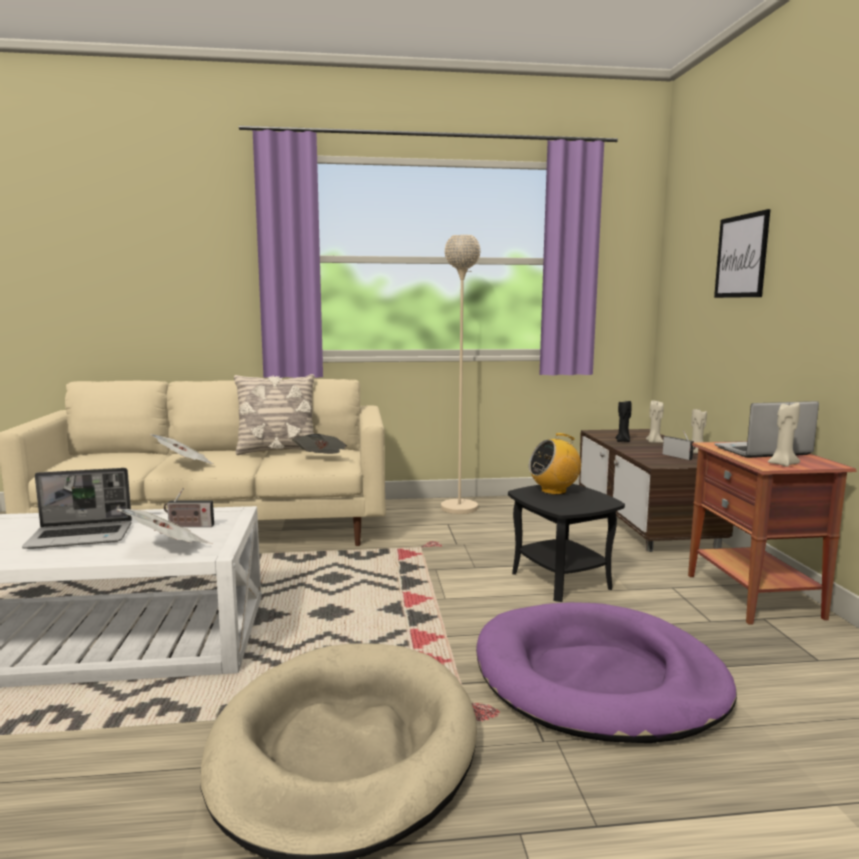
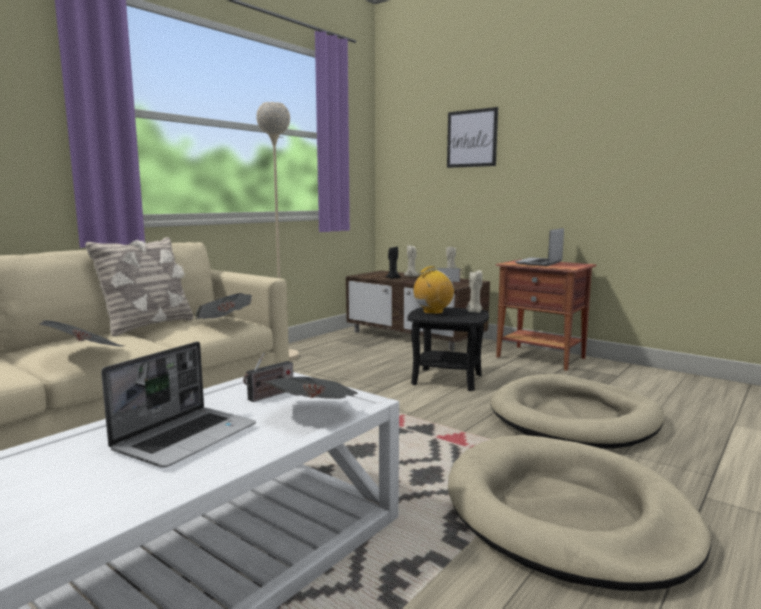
camera: 45 degrees left, 0 degrees up
(554, 491) = (433, 312): radio -> radio turned 150 degrees counterclockwise
(599, 678) = (574, 418): purple dog bed -> beige dog bed
(782, 464) = (570, 266): beige candle -> beige candle (474, 312)

